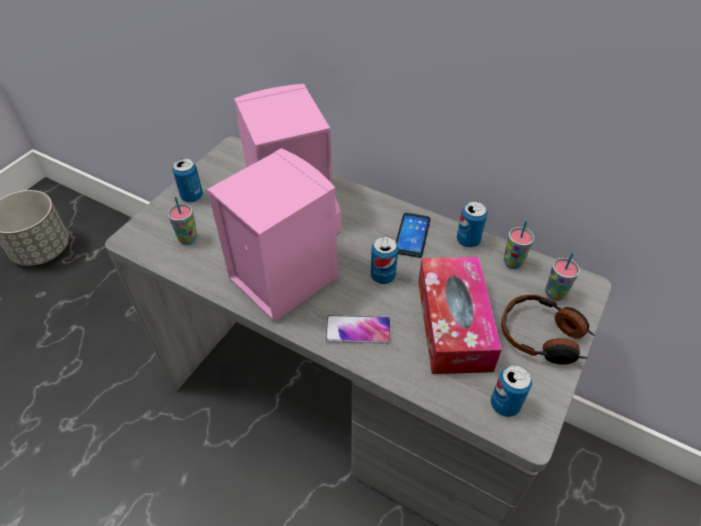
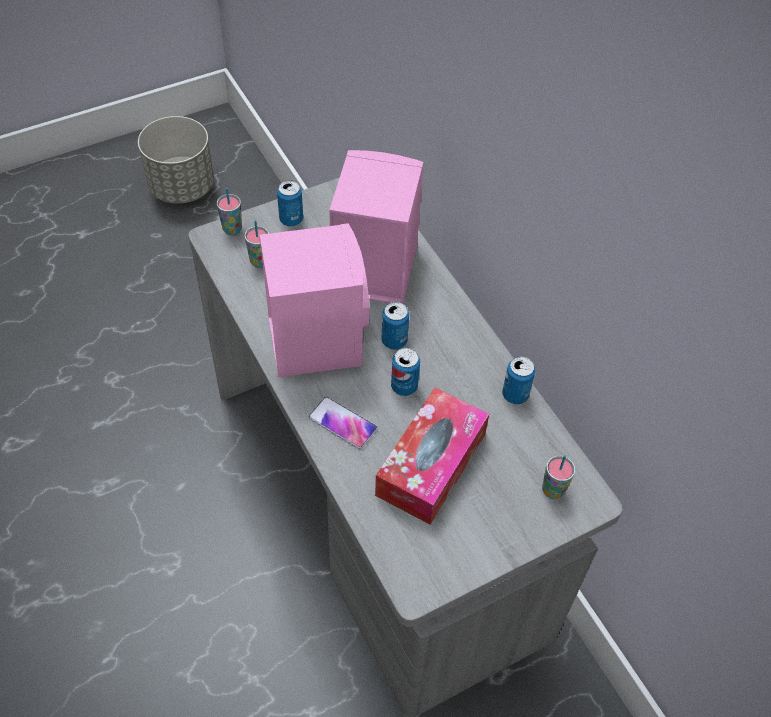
camera: 30 degrees right, 5 degrees up
(412, 235) = (464, 361): phone -> none
(505, 404) = (416, 556): can -> can (394, 340)
(512, 263) = (539, 439): cup -> cup (232, 229)
(543, 337) = (503, 521): headphones -> none

